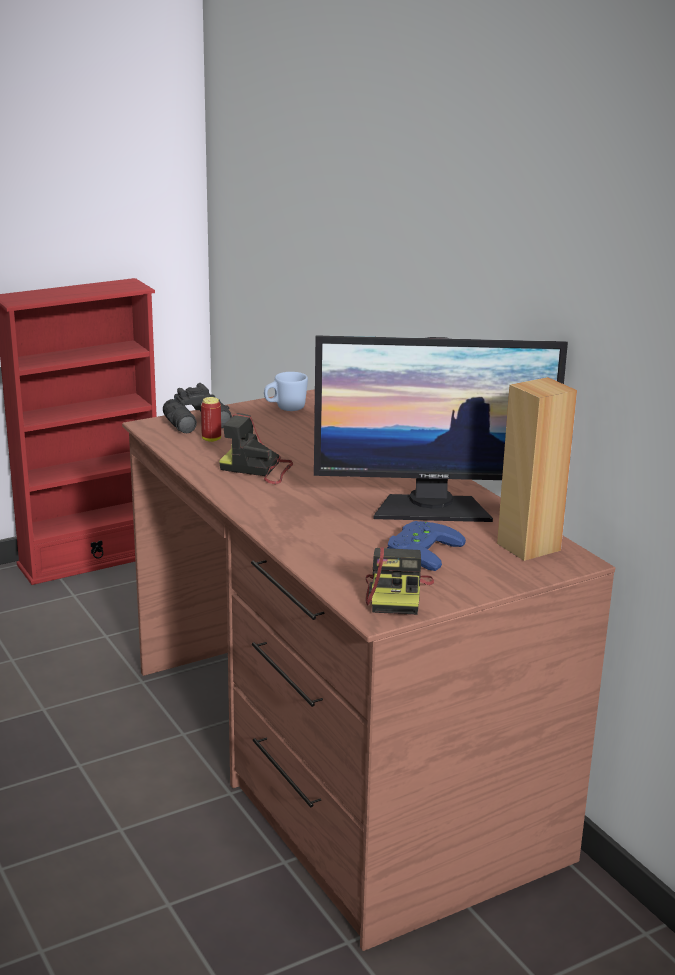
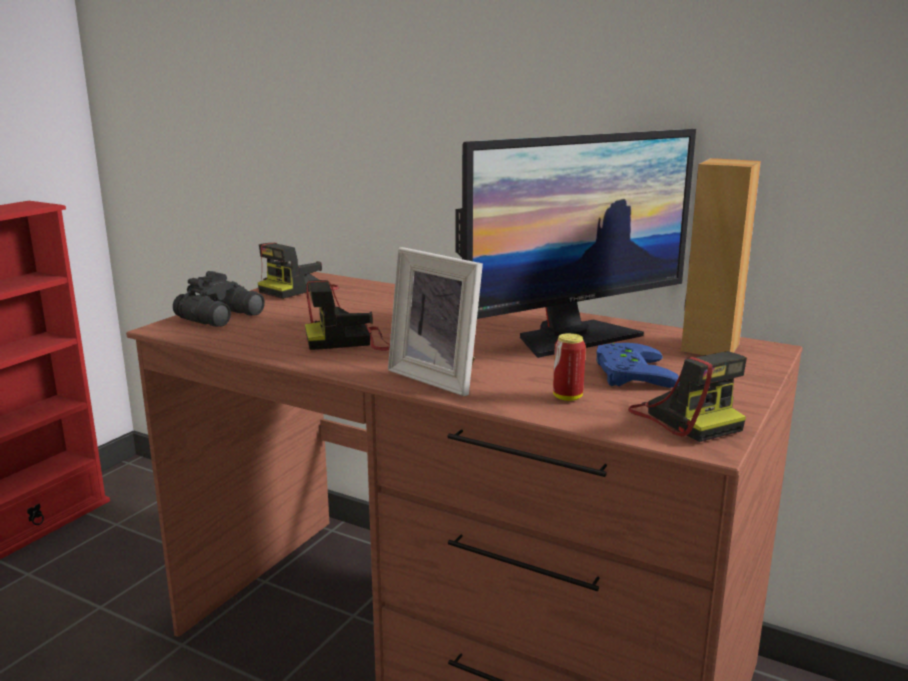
camera: 30 degrees left, 5 degrees down
(211, 439) = (257, 327): can -> can (567, 397)
(278, 516) = (440, 377): none -> picture frame
(285, 408) = (298, 290): blue mug -> camera

